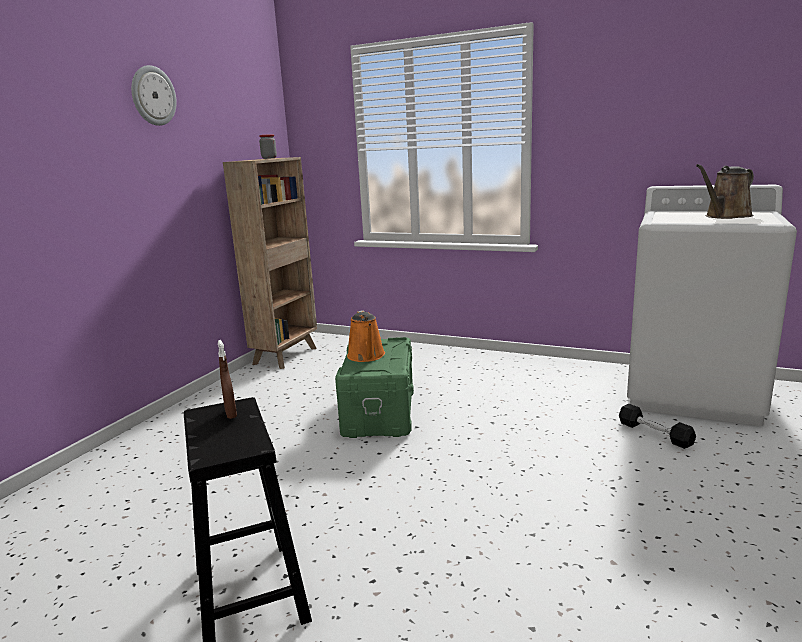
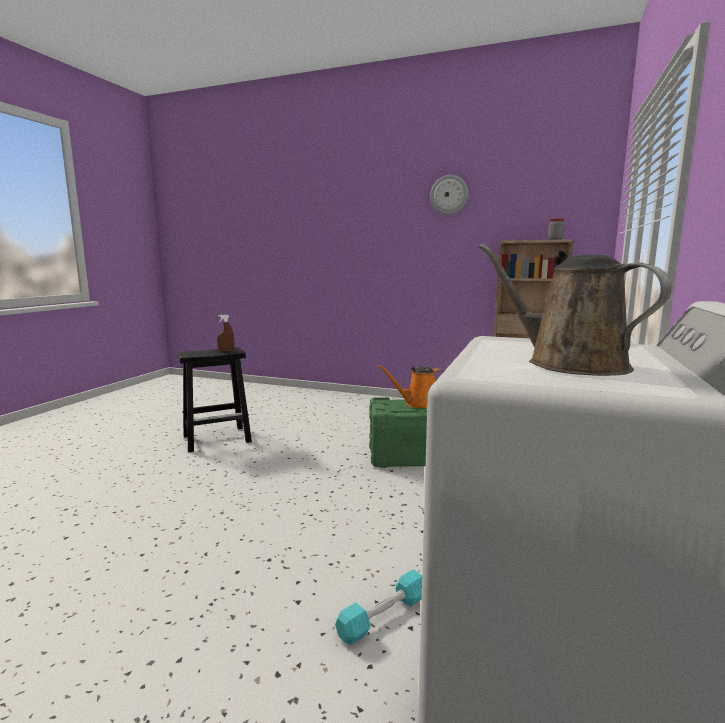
camera: 85 degrees right, 5 degrees down
(654, 434) = (383, 616): black dumbbell -> turquoise dumbbell

